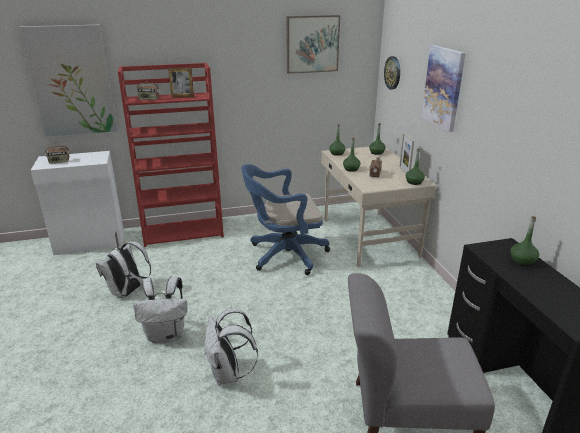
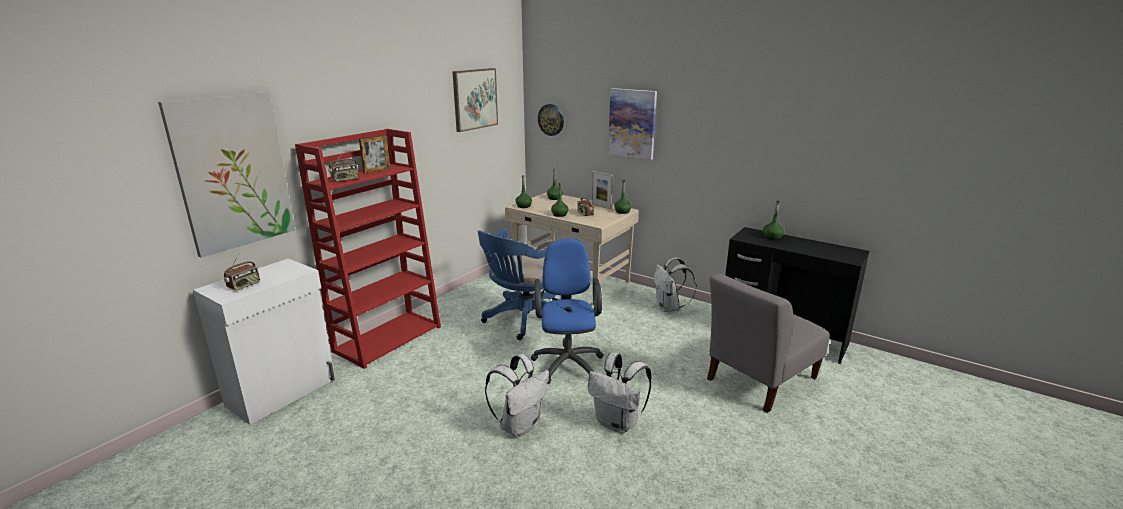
camera: 40 degrees left, 5 degrees down
(128, 292) = (418, 413): white backpack -> white backpack (669, 308)
(265, 304) = (567, 362): none -> blue office chair

